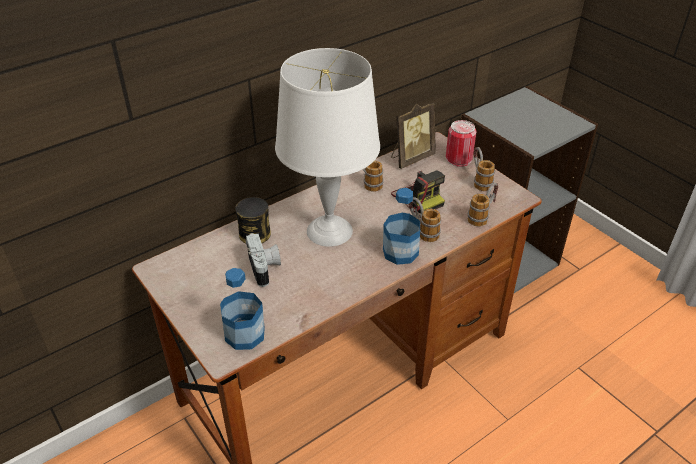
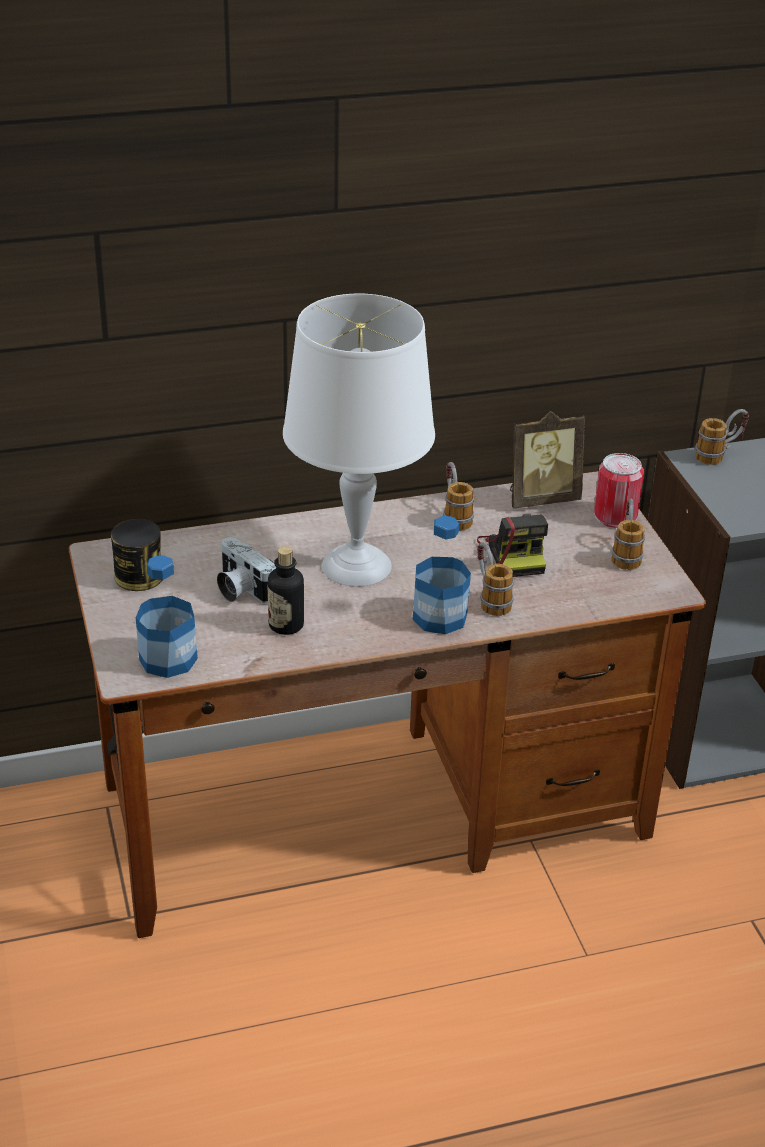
camera: 20 degrees right, 5 degrees down
(255, 234) = (251, 544): can -> can (139, 576)
(265, 268) = (240, 589): camera -> camera turned 135 degrees clockwise
(309, 285) = (286, 625): none -> bottle
(482, 215) = (595, 601): mug -> mug (719, 454)

